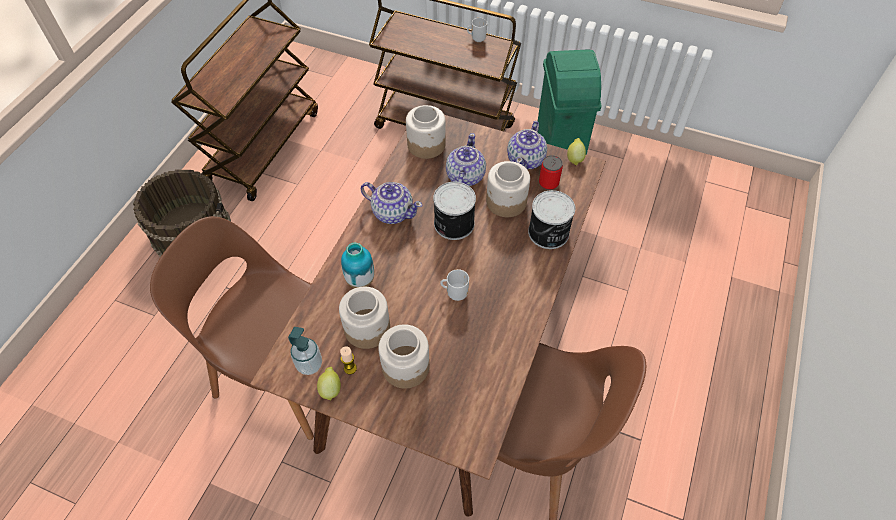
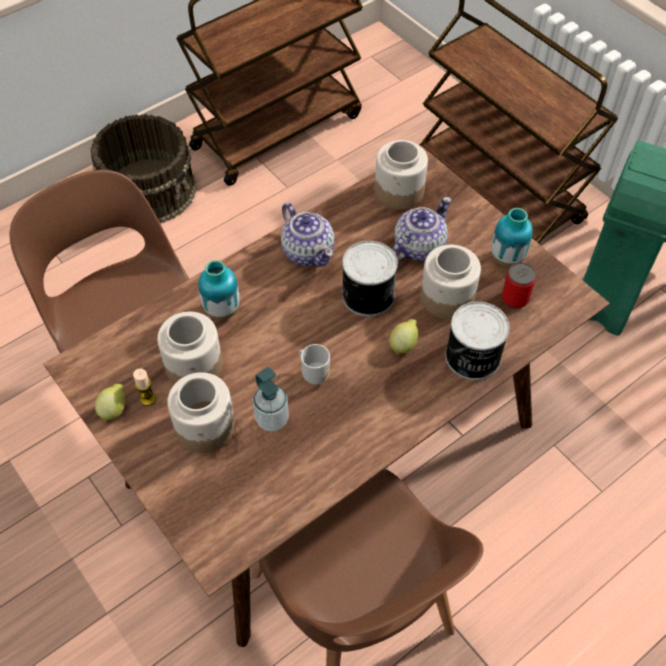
camera: 30 degrees right, 0 degrees up
(309, 365) = (111, 374): soap dispenser -> soap dispenser (272, 419)
(477, 39) = (564, 93): mug -> none
(526, 160) = (506, 259): teapot -> vase
(574, 158) = (569, 283): lemon -> lemon (403, 345)

